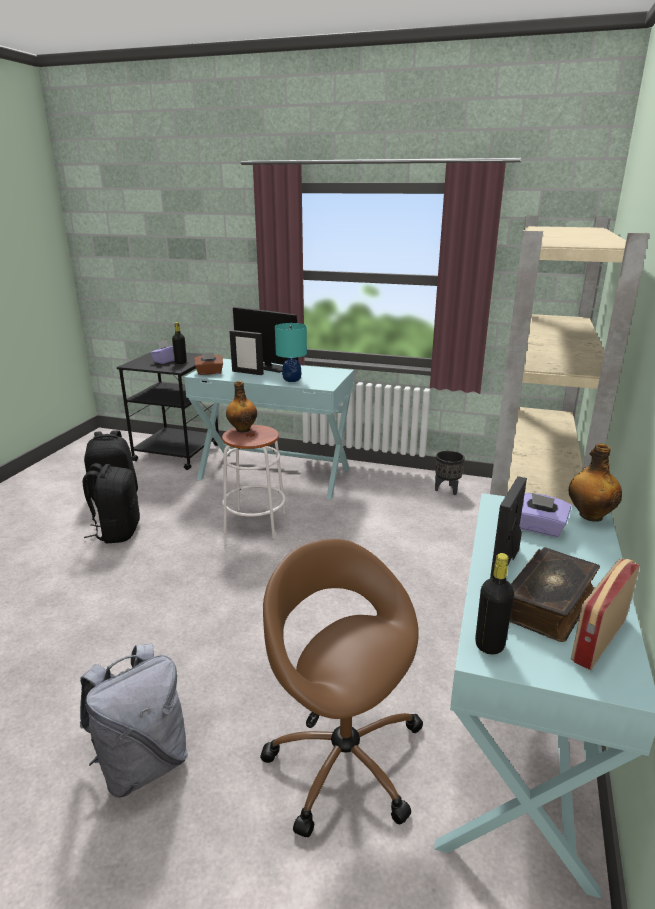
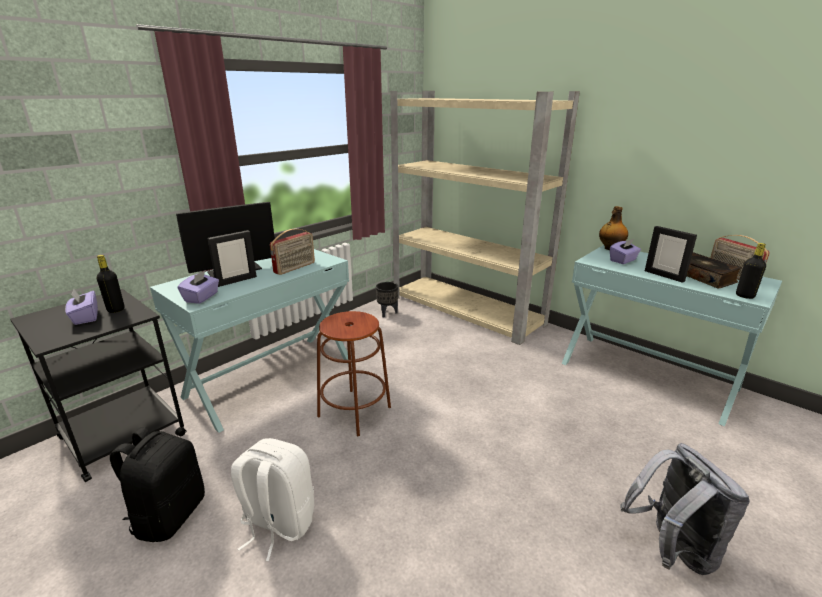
camera: 65 degrees left, 0 degrees up
(117, 532) = (277, 524): black backpack -> white backpack
(209, 373) = (202, 297): brown tissue box -> purple tissue box
(242, 429) = (331, 325): bottle -> none
(255, 523) = (354, 411): white stool -> brown stool
(292, 380) = (295, 268): turquoise table lamp -> radio
(343, 759) = (662, 440): brown office chair -> none

